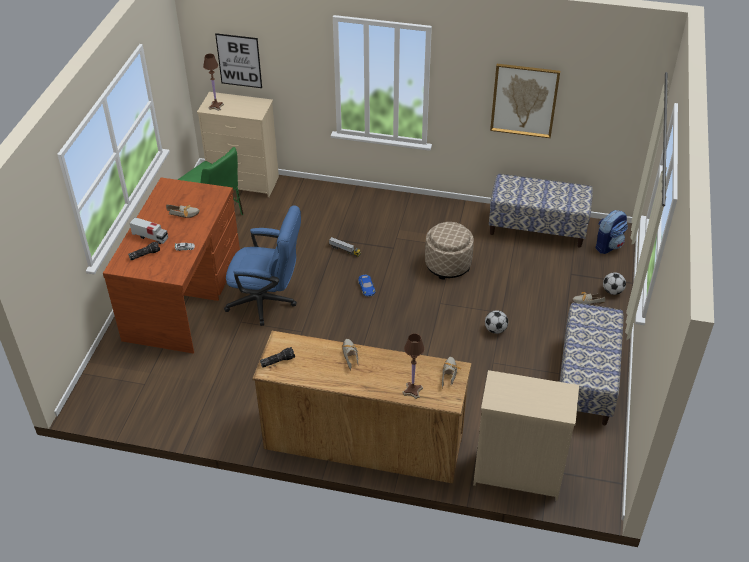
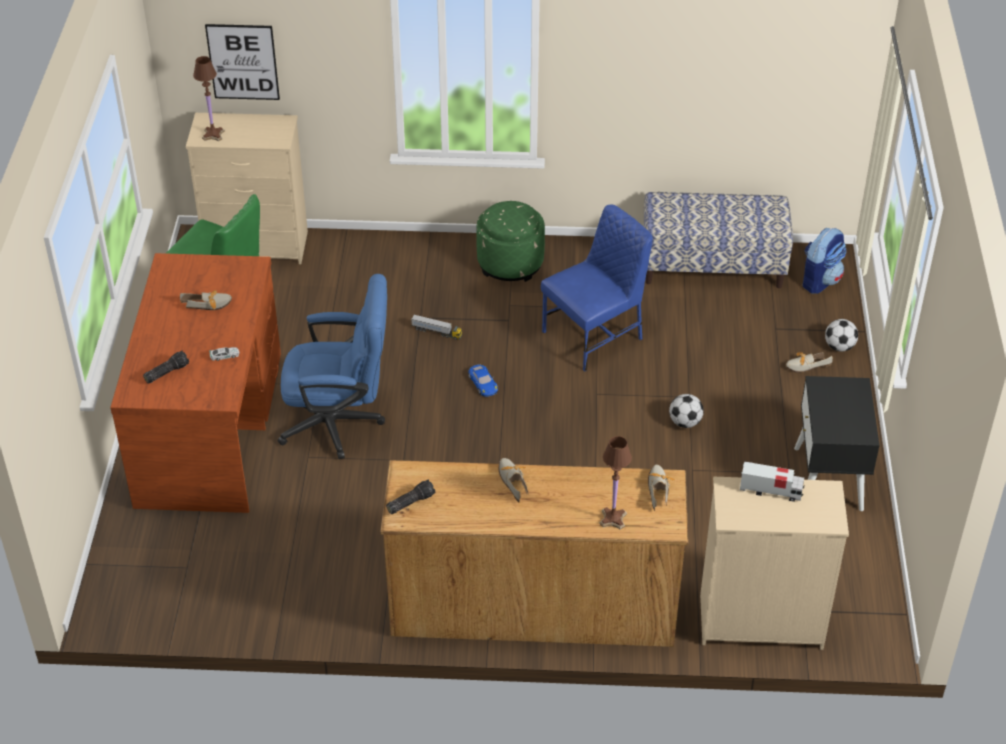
camera: 10 degrees left, 0 degrees up
(150, 237) = (167, 345): toy truck -> toy truck (771, 491)
(403, 211) = (510, 263): none -> green ottoman
(448, 264) = (595, 336): beige ottoman -> blue chair
(524, 100) = (681, 81): picture -> none
(586, 380) = (828, 479): bench -> black nightstand

